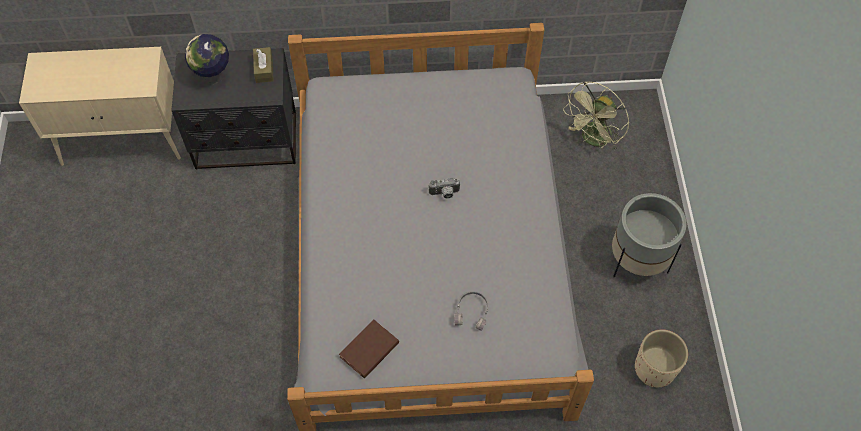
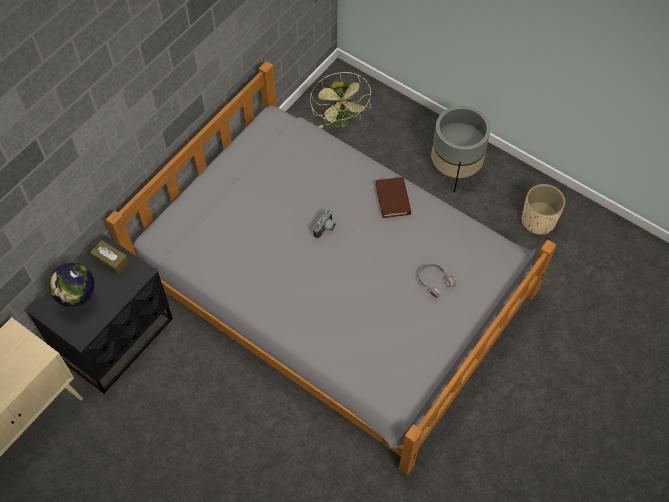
camera: 50 degrees left, 0 degrees up
(369, 350) = (408, 366): brown book -> brown book (393, 199)

